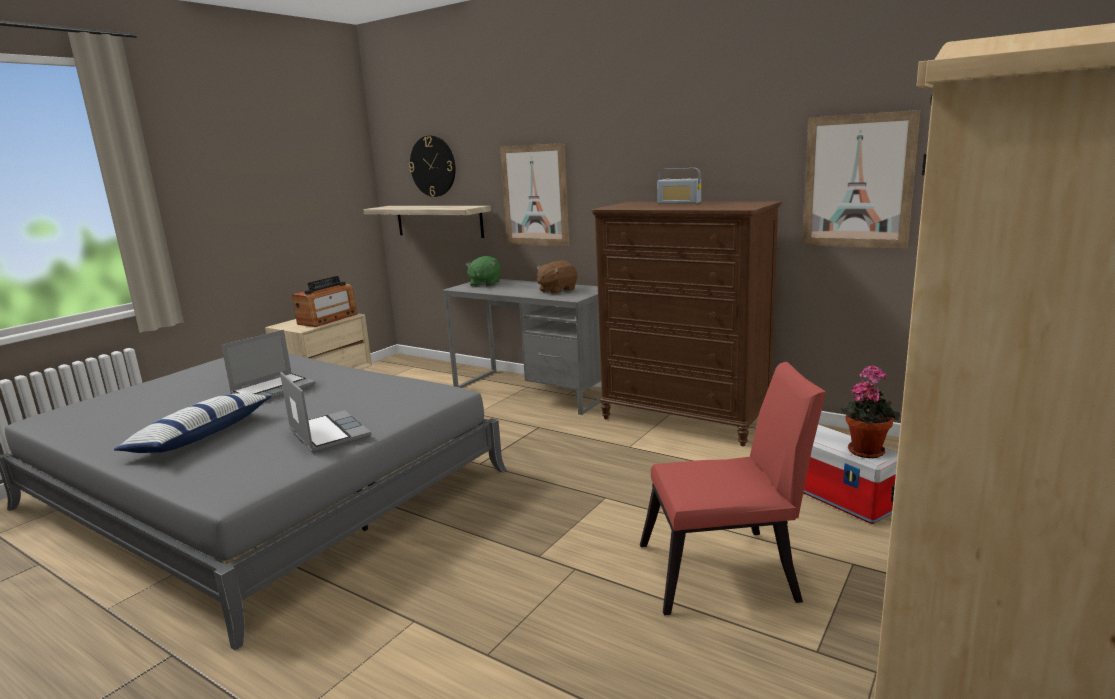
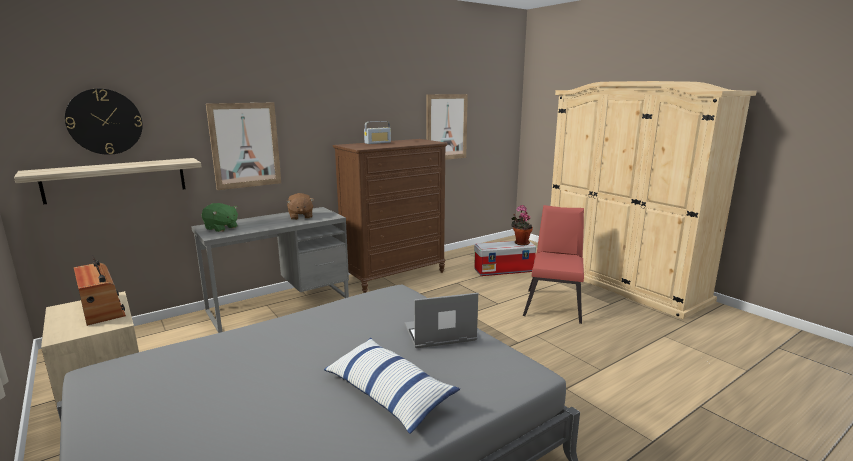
camera: 70 degrees left, 0 degrees up
(274, 389) = (290, 355): laptop -> none

